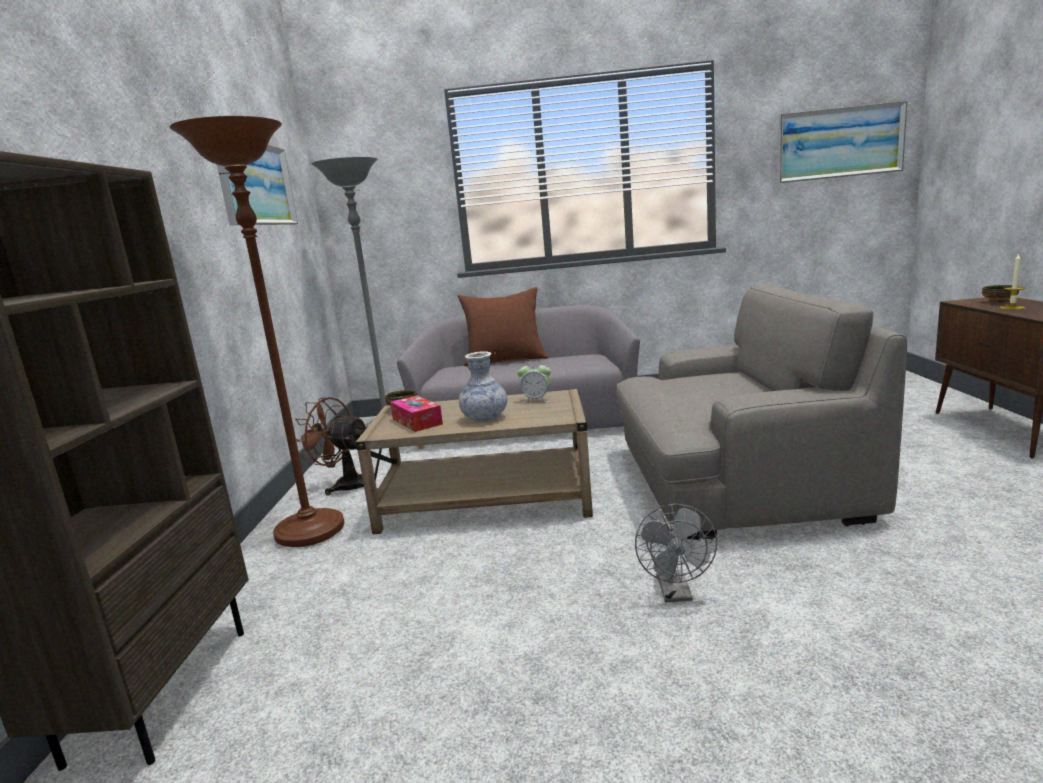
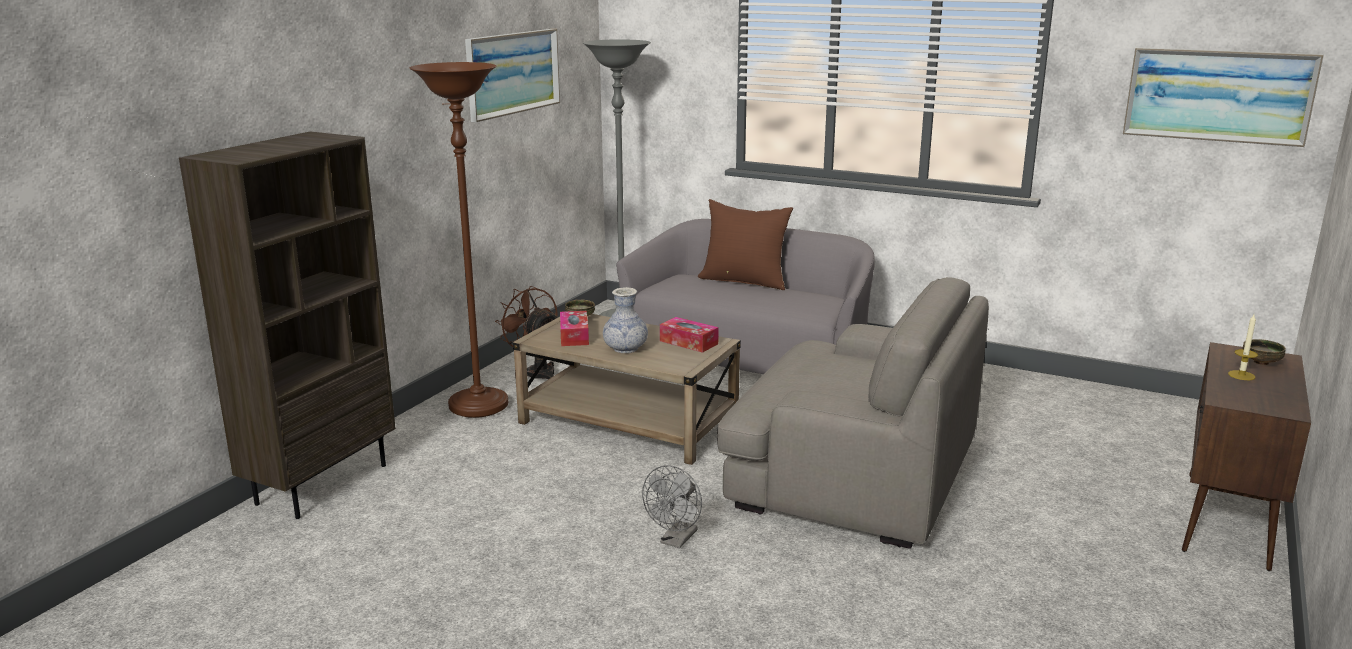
camera: 25 degrees right, 5 degrees up
(536, 400) = (688, 342): alarm clock -> tissue box

